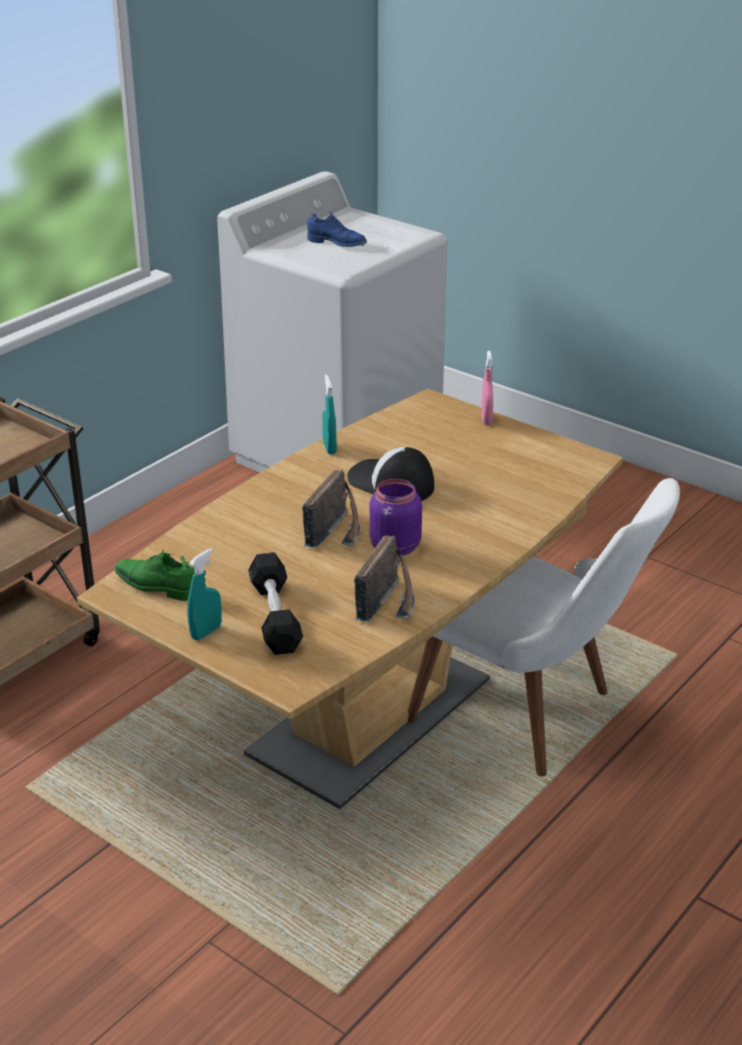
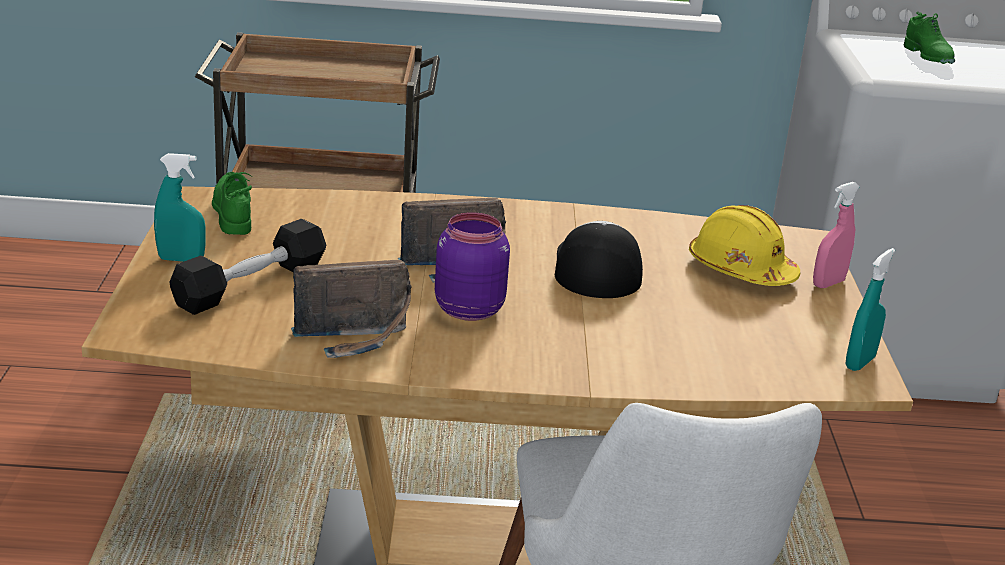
camera: 50 degrees right, 5 degrees down
(329, 448) = (611, 216): turquoise spray bottle -> turquoise spray bottle (860, 362)
(337, 244) = (928, 58): blue shoe -> green shoe
(443, 438) = (740, 270): none -> yellow hard hat

